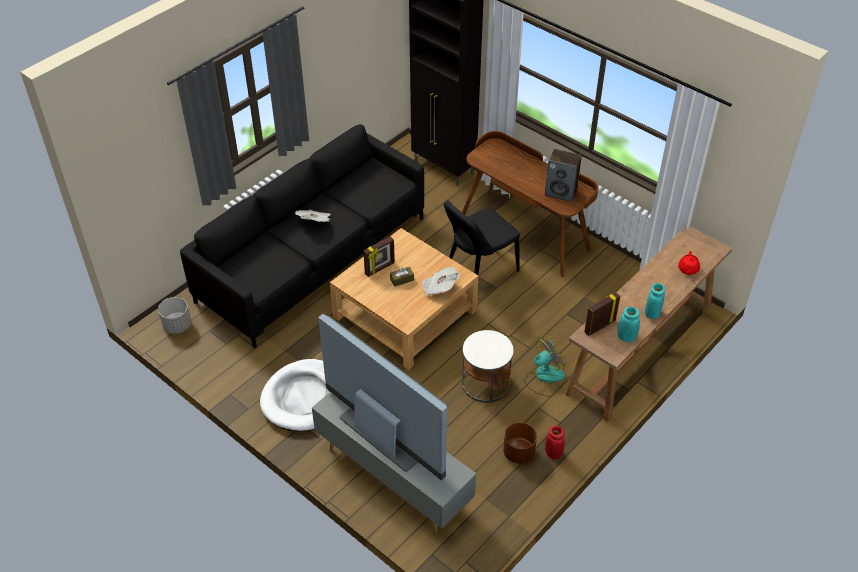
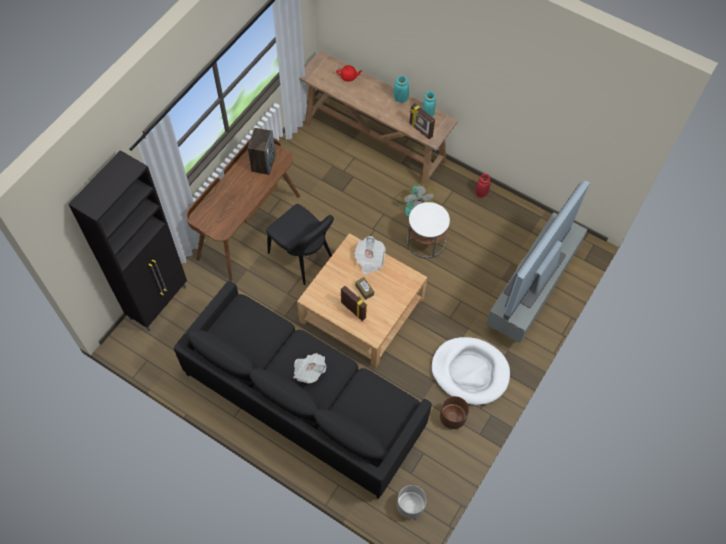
camera: 100 degrees left, 15 degrees up
(518, 453) = (486, 214): brown planter -> brown planter (452, 417)
(543, 377) = (412, 203): fan -> fan turned 150 degrees counterclockwise

